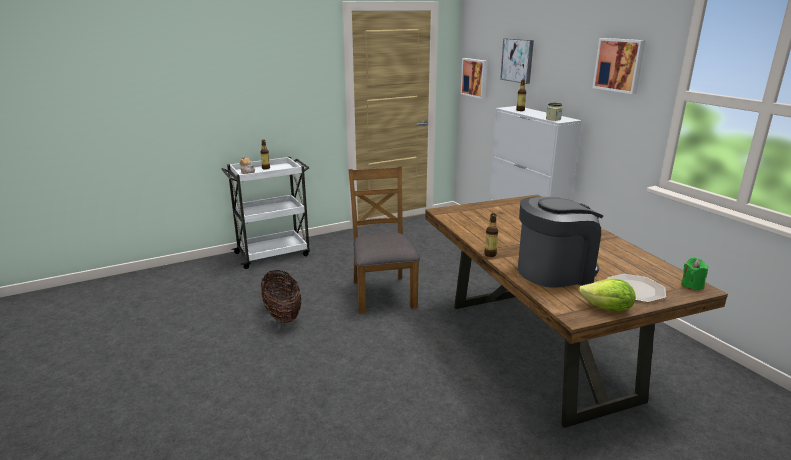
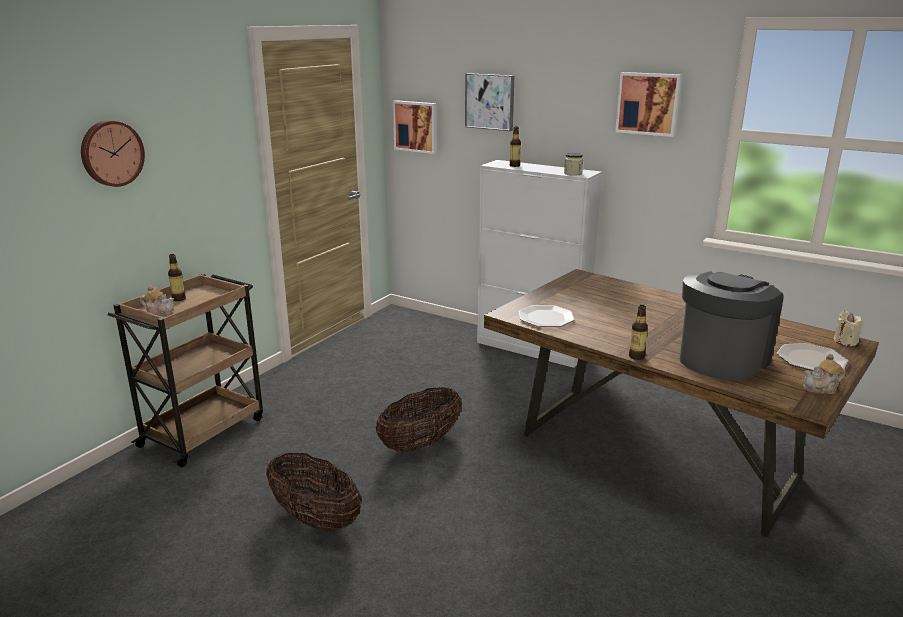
camera: 30 degrees left, 0 degrees up
(236, 74) = (111, 153): none -> wall clock
(273, 254) = (204, 431): white cart -> brown cart
(382, 293) = (420, 443): brown chair -> basket
(463, 218) = (545, 317): none -> plate
(607, 309) = (821, 388): lettuce -> teapot
(692, 285) = (845, 341): green candle -> beige candle

